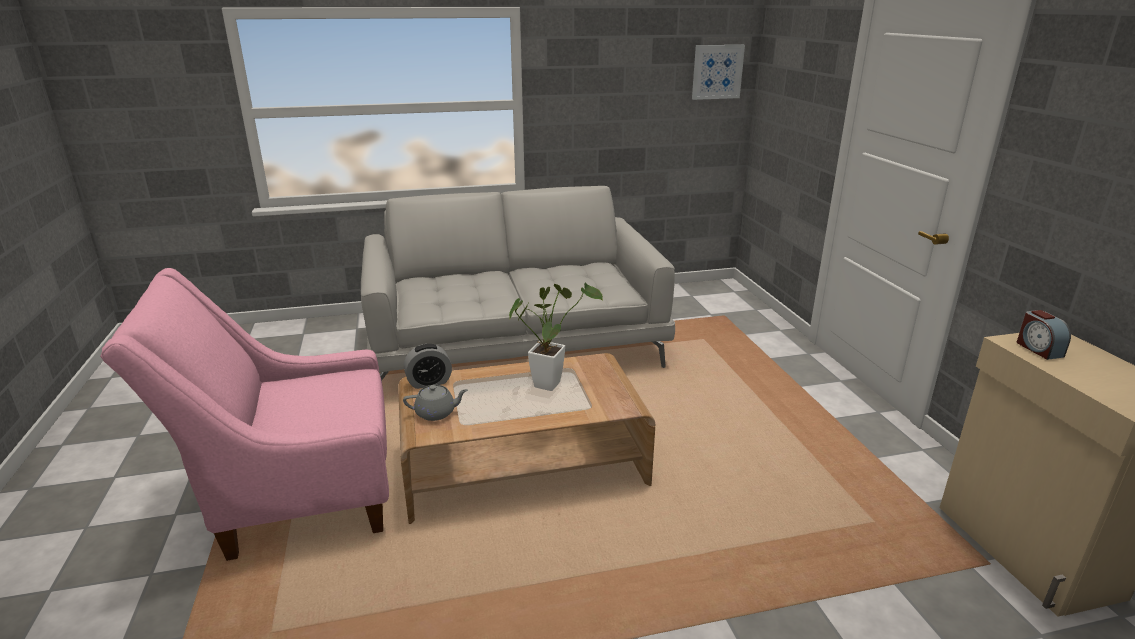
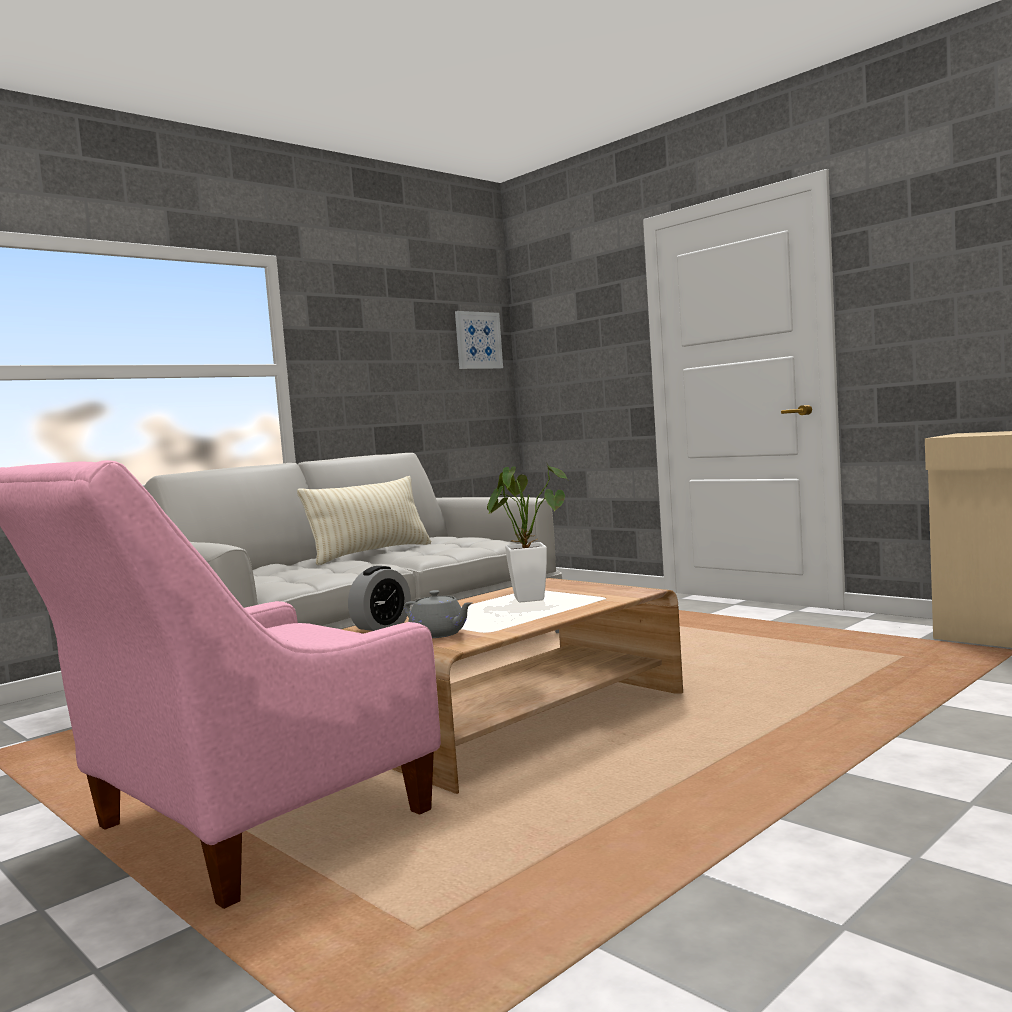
camera: 30 degrees left, 20 degrees down
(436, 413) = (439, 634): grey teapot -> grey teapot turned 75 degrees clockwise
(529, 278) = (371, 553): none -> beige pillow
(1038, 349) = (970, 434): alarm clock -> none

